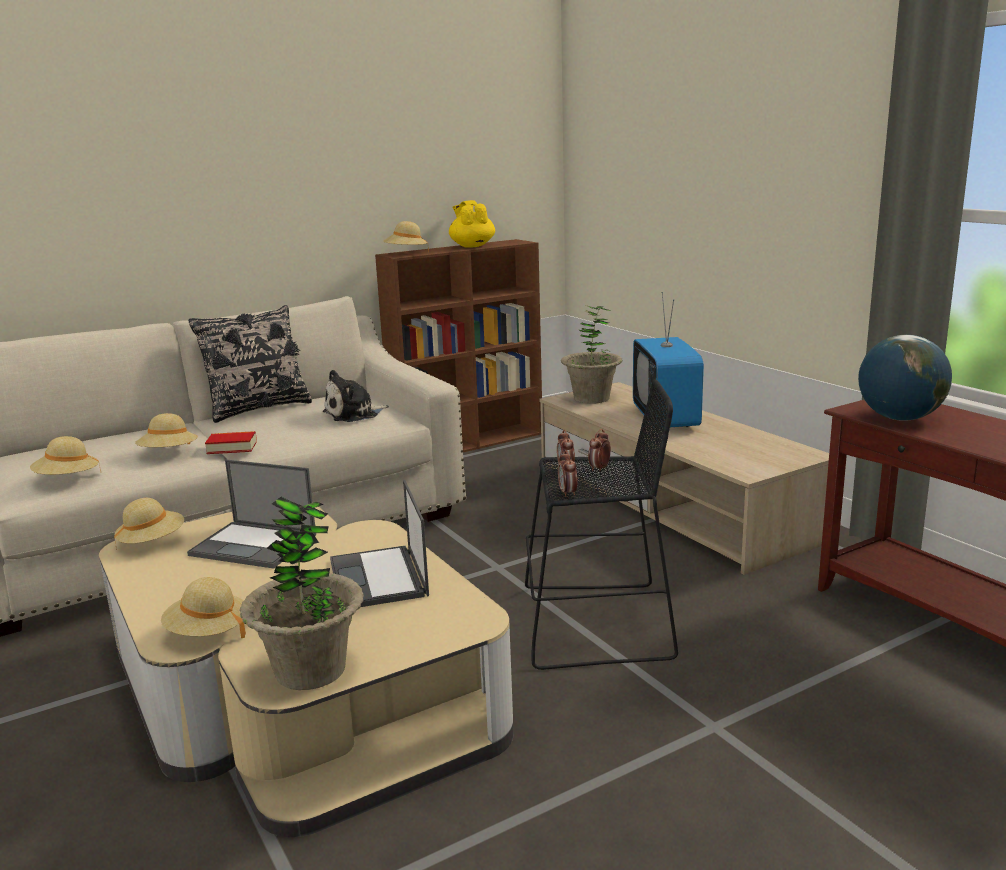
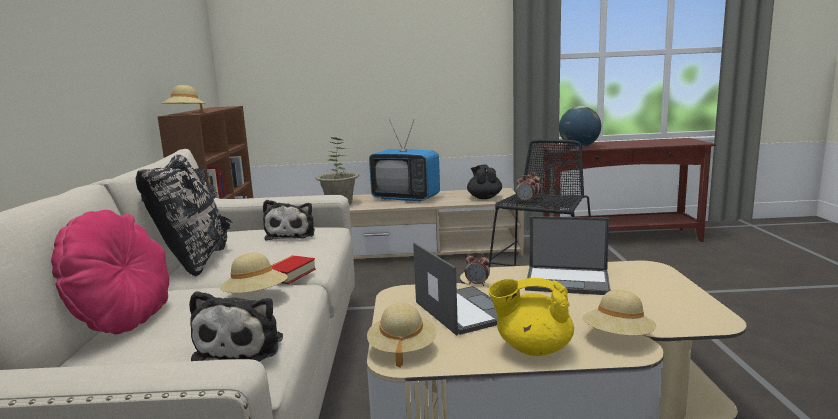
camera: 60 degrees left, 5 degrees down
(67, 479) = (243, 346): beige hat -> plush toy
(107, 437) = (124, 323): none -> pink pillow
(255, 545) = (464, 310): laptop -> laptop turned 75 degrees counterclockwise
(310, 670) = (695, 311): potted plant -> none
(472, 246) = (209, 109): yellow teapot -> yellow teapot (532, 348)
(568, 493) = (564, 204): alarm clock -> alarm clock (477, 284)
(739, 455) = (484, 197): none -> black teapot

